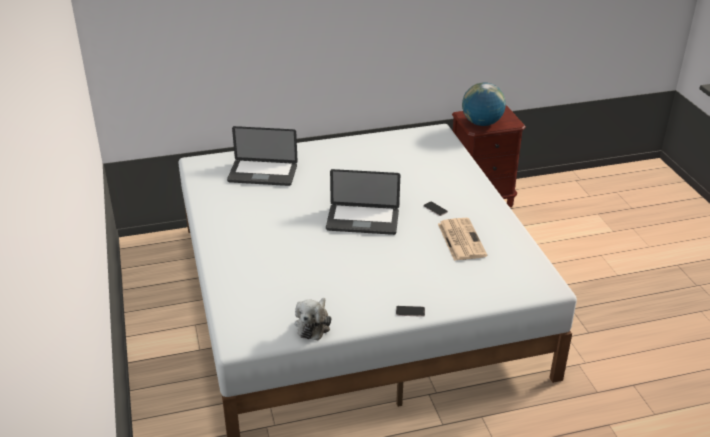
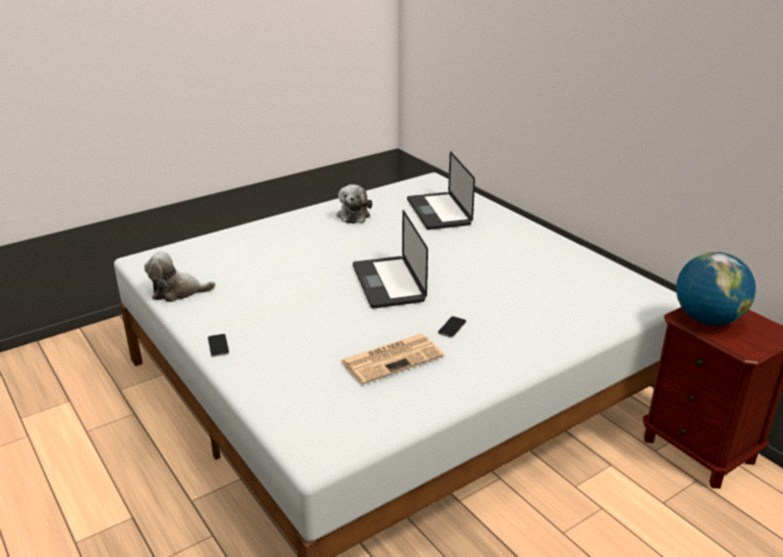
camera: 70 degrees right, 5 degrees down
(234, 213) = (353, 215): none -> plush toy

